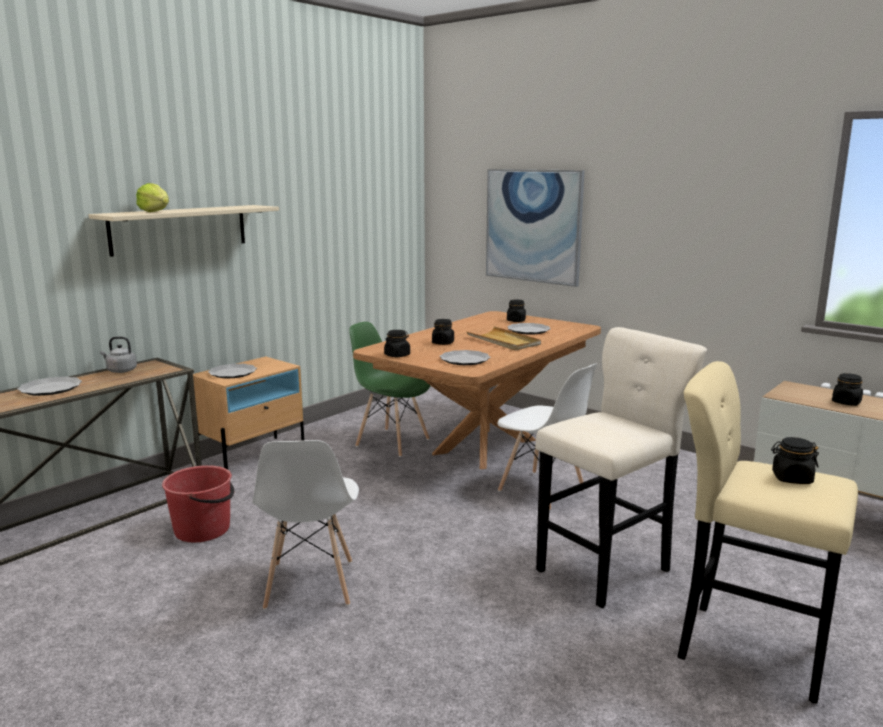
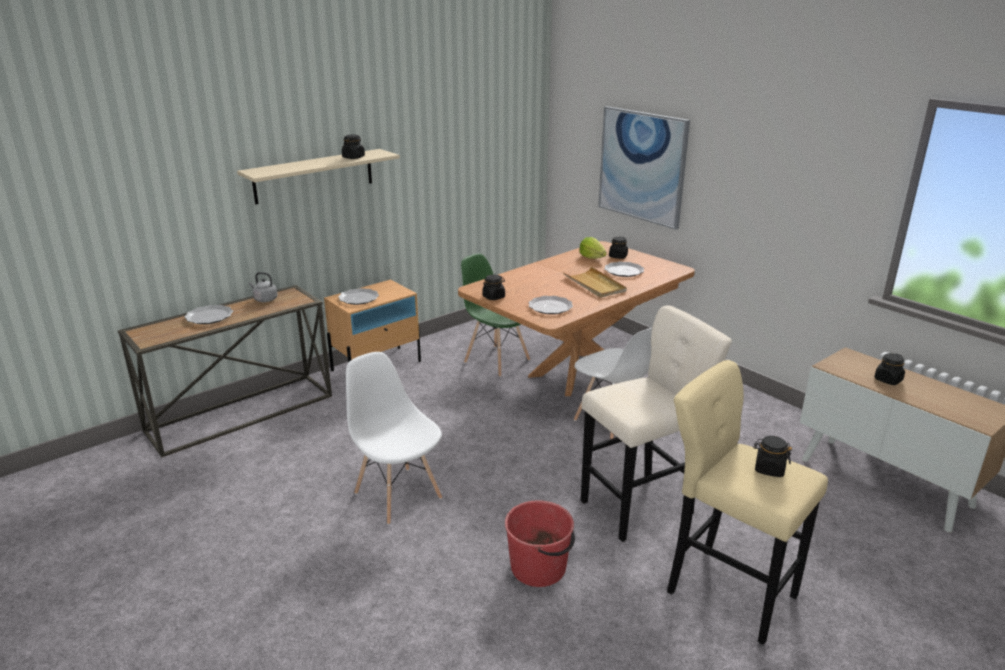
camera: 10 degrees right, 10 degrees up
(155, 212) = (291, 167): lettuce -> lettuce (592, 257)
(203, 529) = (326, 435): red bucket -> red bucket (539, 567)
(310, 585) = (397, 494): white chair -> white chair turned 135 degrees clockwise
(443, 343) = (539, 283): black jar -> black jar (353, 157)

